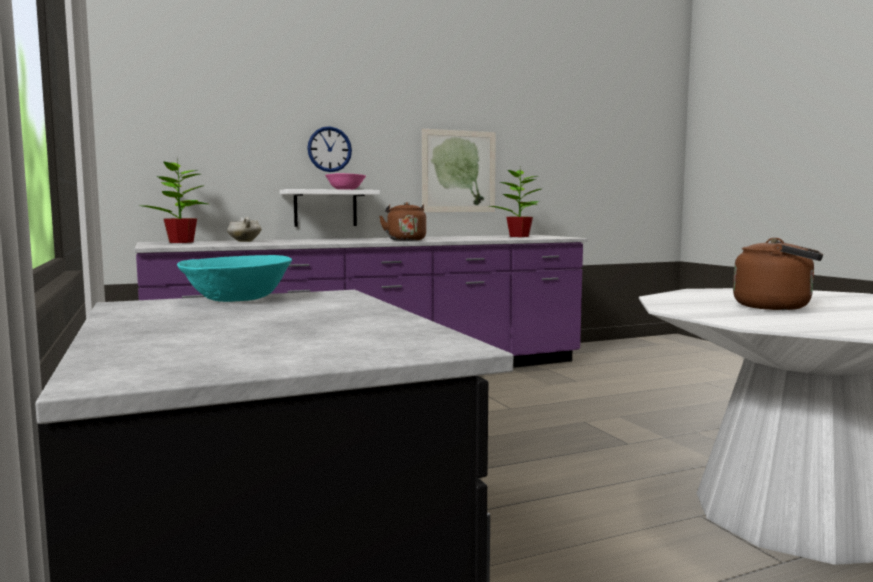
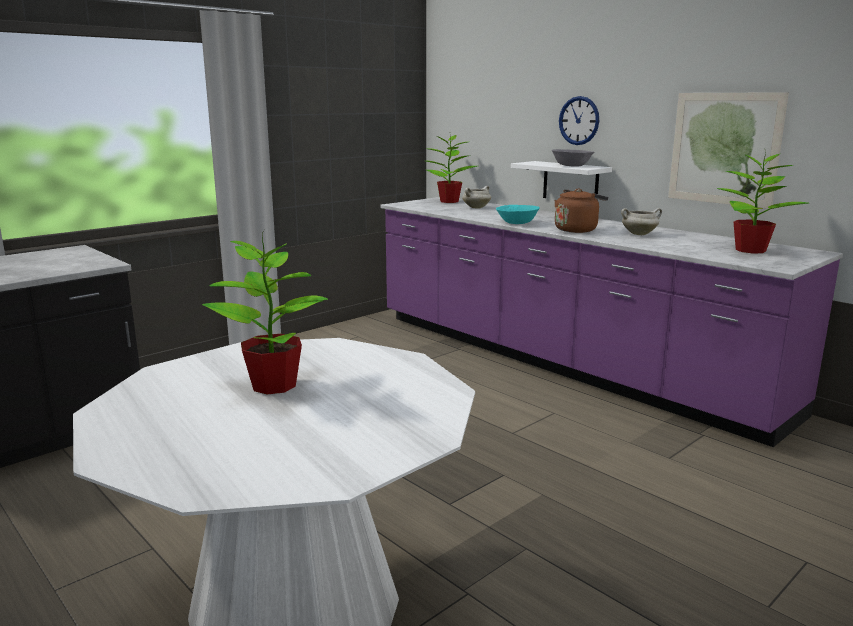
camera: 70 degrees right, 10 degrees up
(238, 299) = (85, 256): turquoise bowl -> turquoise bowl (518, 223)
(346, 189) = (571, 166): pink bowl -> grey bowl
(442, 238) = (639, 234): none -> white cooking pot
(777, 307) = (275, 385): brown kettle -> potted plant

